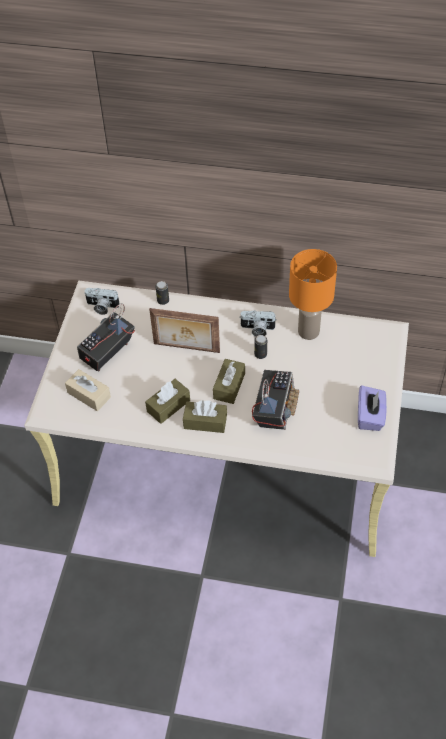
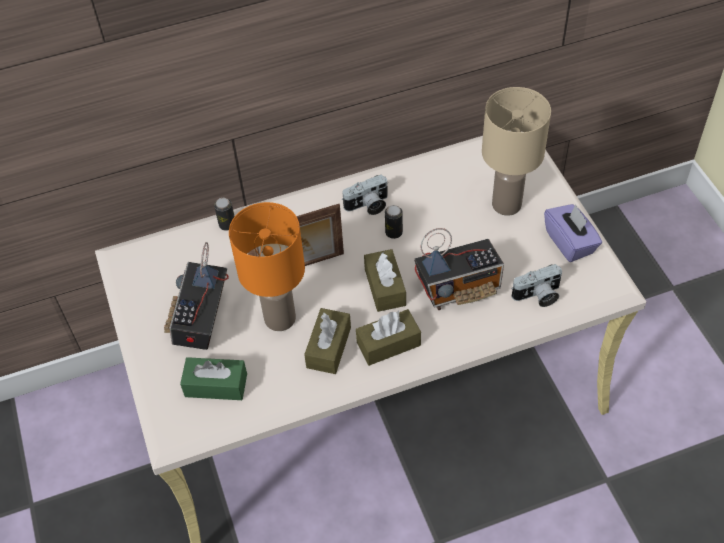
camera: 30 degrees left, 0 degrees up
(89, 395) = (216, 385): beige tissue box -> green tissue box
(101, 307) = (153, 268): camera -> camera (538, 296)
(275, 410) = (459, 288): radio -> radio turned 90 degrees clockwise
(309, 331) = (429, 180): orange table lamp -> orange table lamp (280, 317)
(348, 370) = (506, 203): none -> beige table lamp

